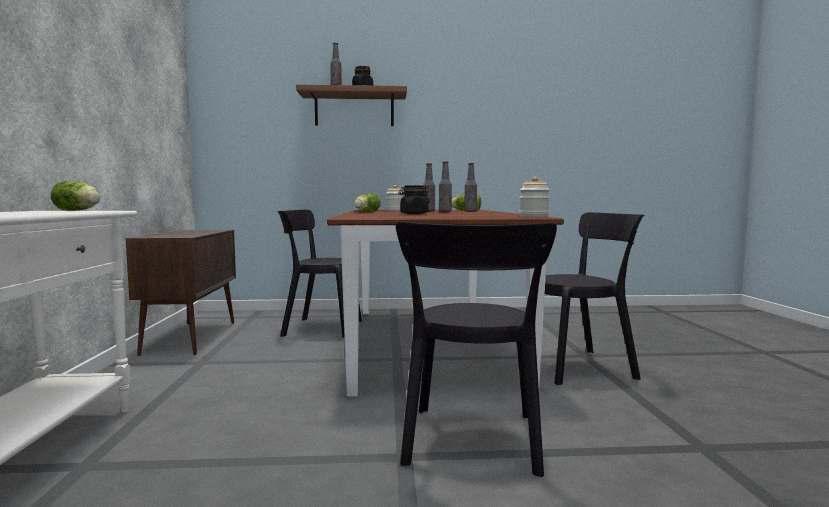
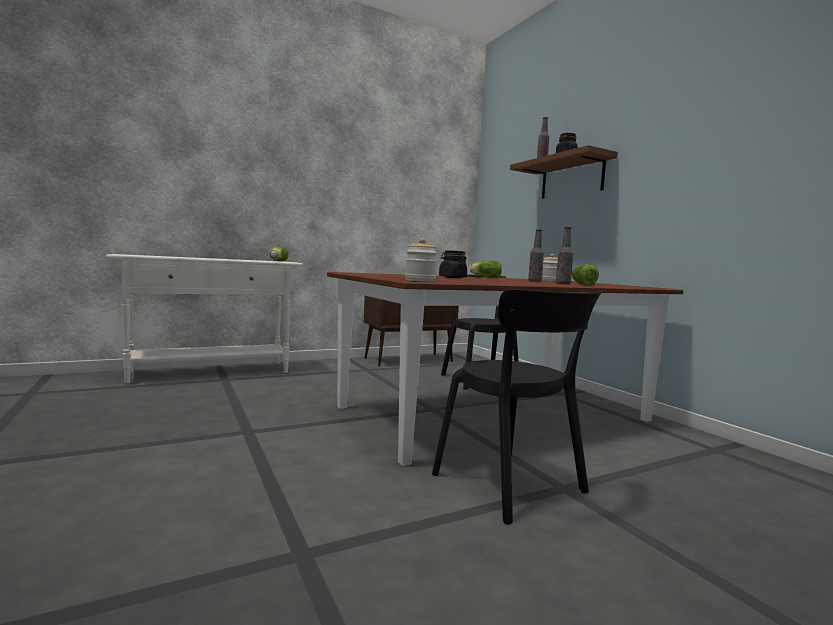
camera: 65 degrees right, 0 degrees up
(445, 212) = (524, 281): bottle -> none
(472, 443) = (274, 448): black chair -> none

